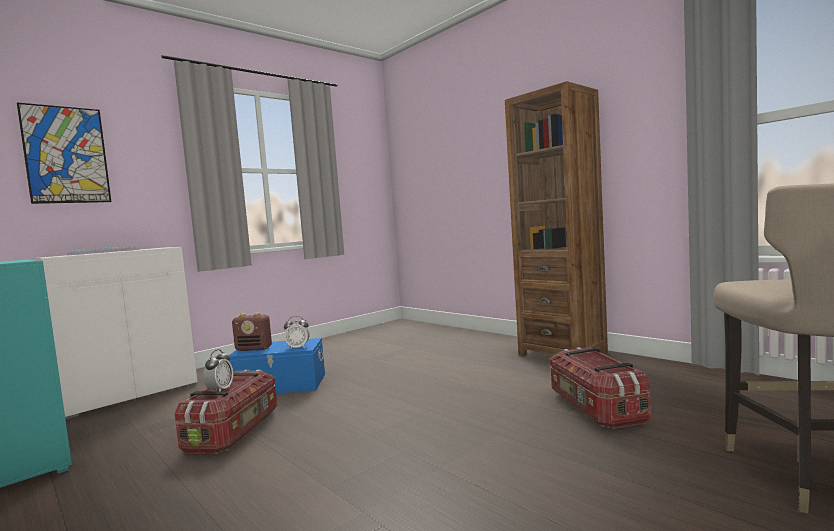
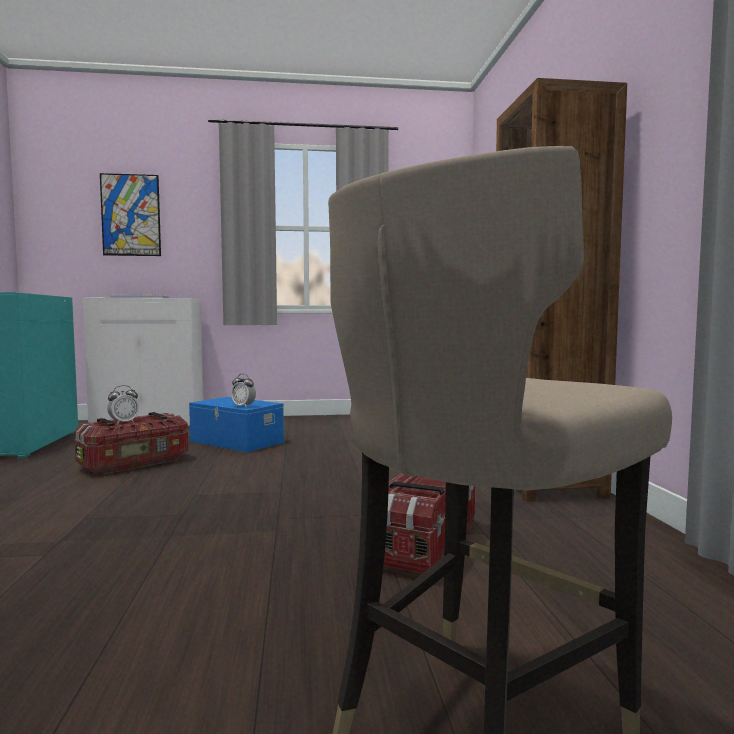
camera: 35 degrees right, 0 degrees up
(254, 349) = (218, 401): radio -> none

